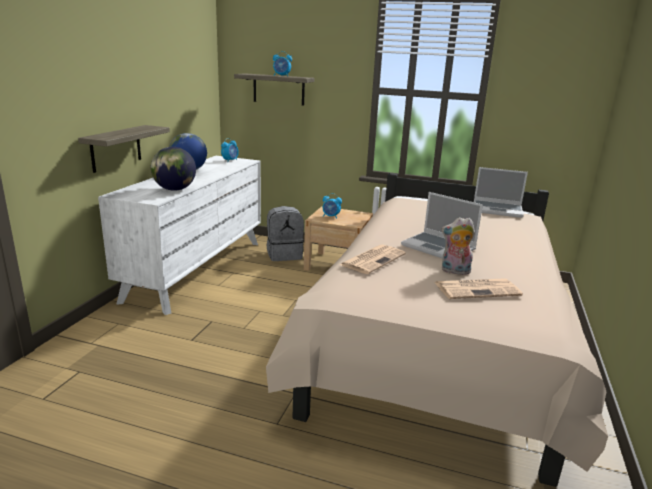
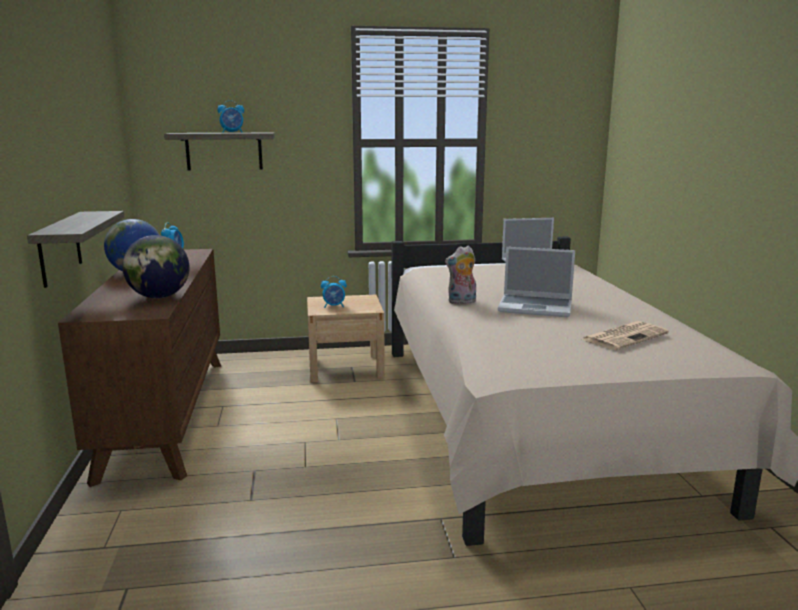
camera: 25 degrees left, 5 degrees down
(197, 269) = (166, 413): white dresser -> brown dresser
(284, 254) = (268, 370): grey backpack -> none
(373, 259) = (491, 331): newspaper -> none
(454, 271) = (582, 325): plush toy -> plush toy (461, 302)

